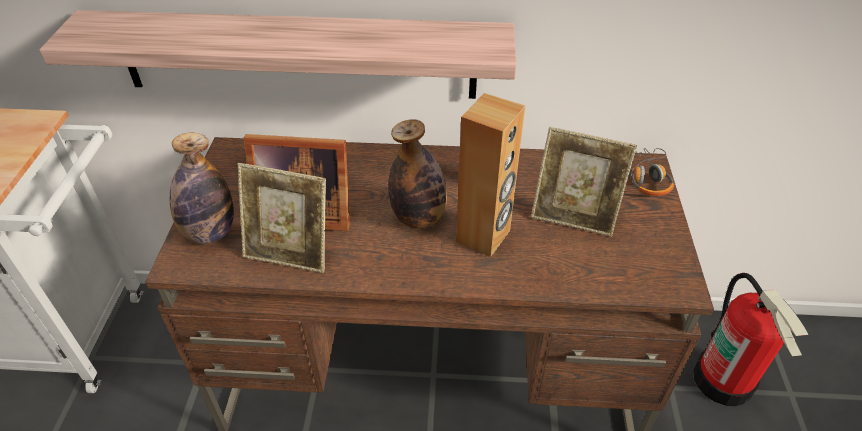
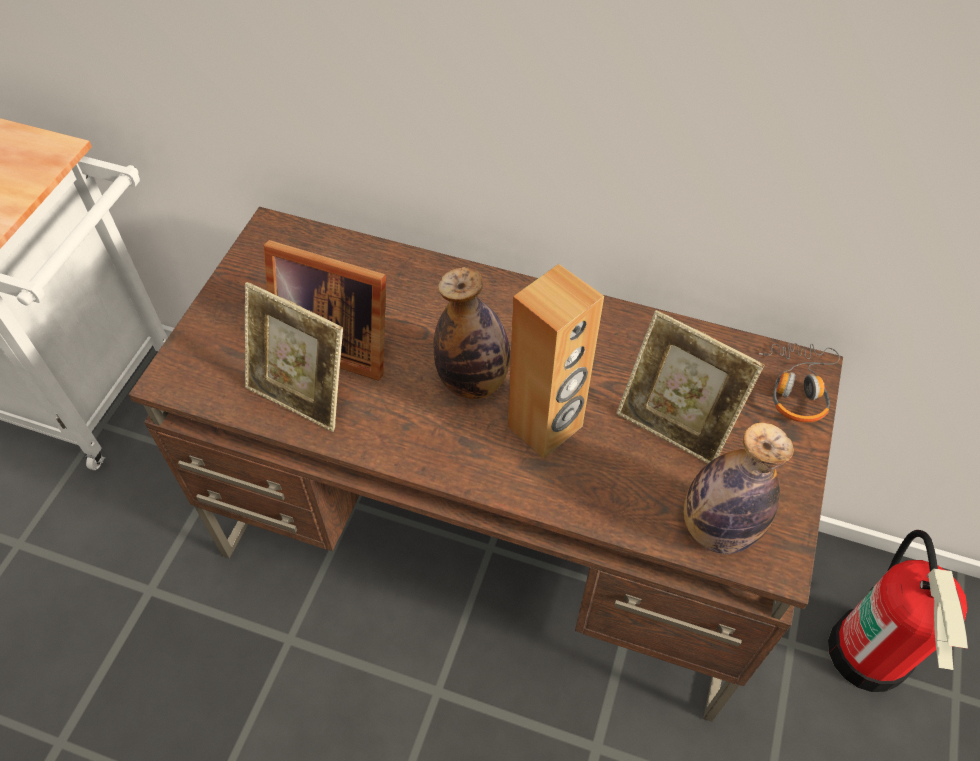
camera: 15 degrees right, 10 degrees up
(210, 232) = (217, 344): bottle -> bottle (717, 529)
(298, 55) = (365, 131): shelf -> none

